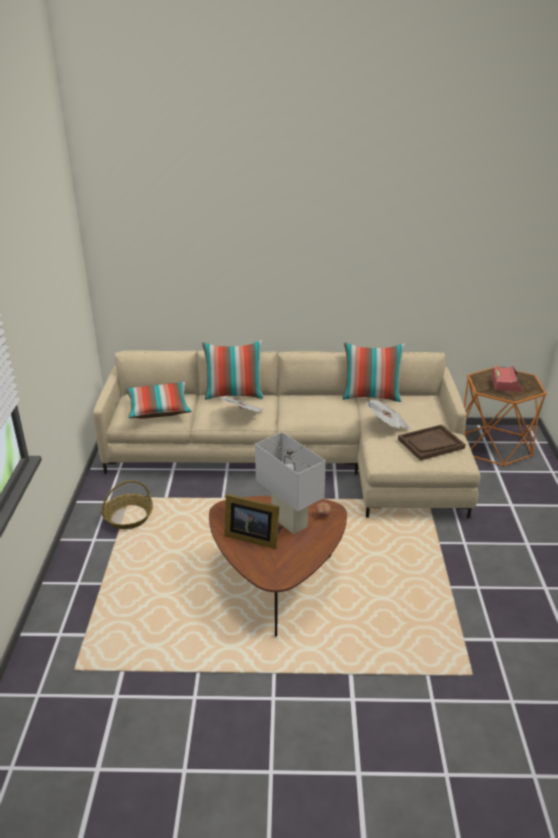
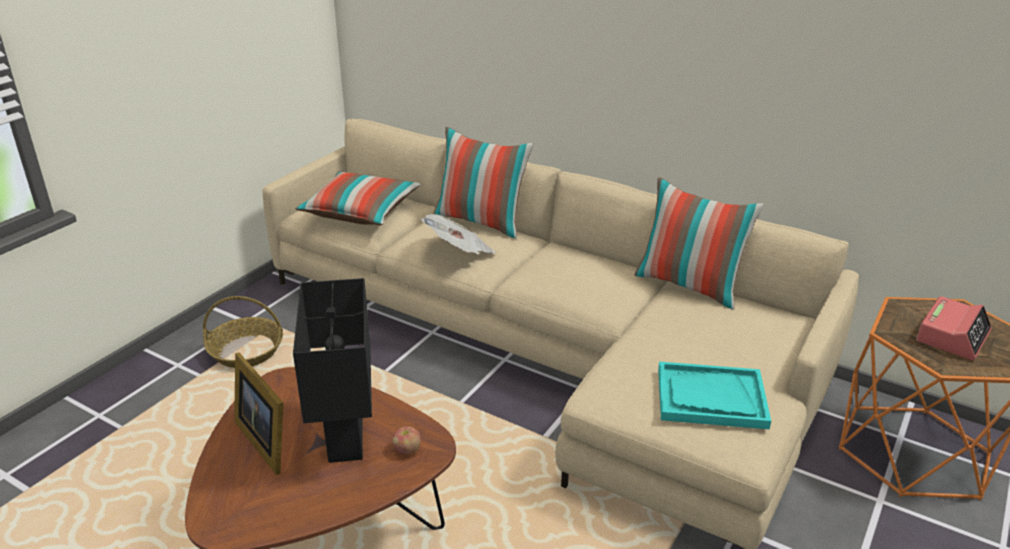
camera: 30 degrees right, 0 degrees up
(289, 522) = (346, 439): white table lamp -> black table lamp
(388, 425) = (665, 340): newspaper -> none
(430, 444) = (710, 398): brown tray -> turquoise tray

